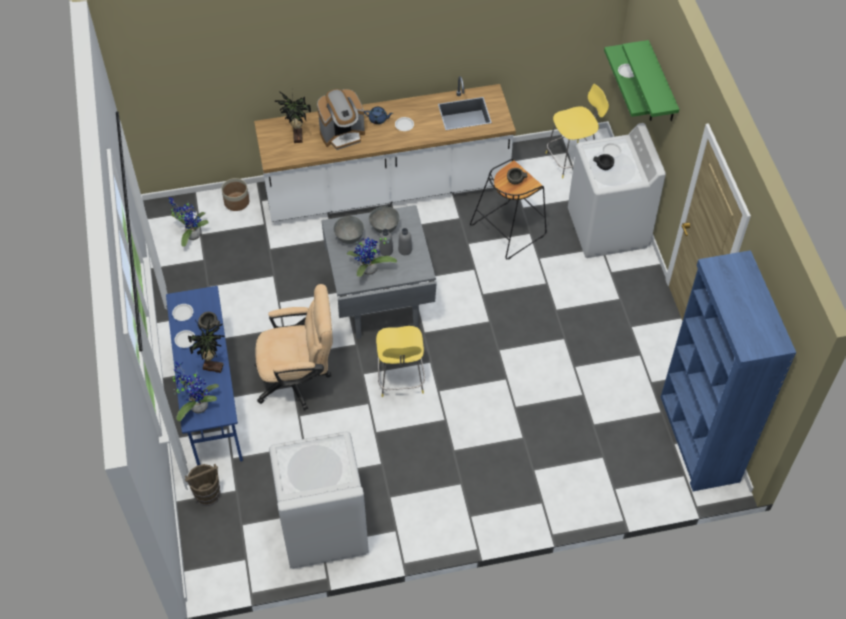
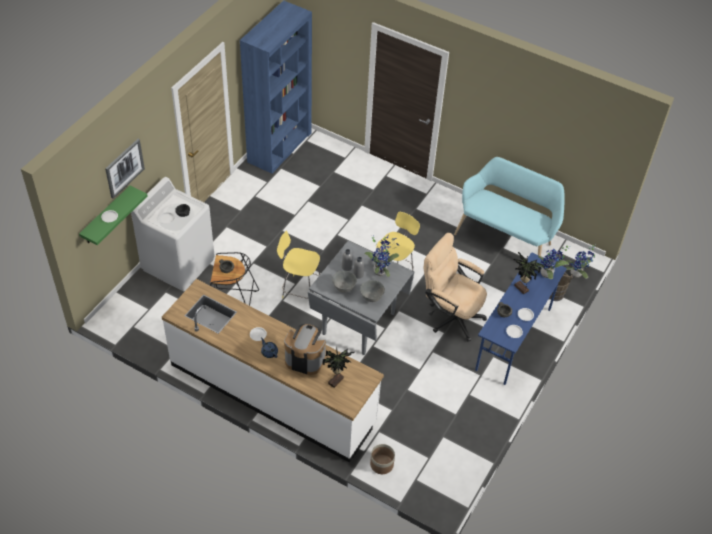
camera: 140 degrees left, 5 degrees down
(191, 234) = (435, 463): potted plant -> potted plant (577, 275)
(323, 528) = (506, 238): white washing machine -> turquoise bench
(572, 159) = (136, 319): yellow stool -> yellow stool (300, 290)
(661, 83) = (124, 168): green shelf -> picture

